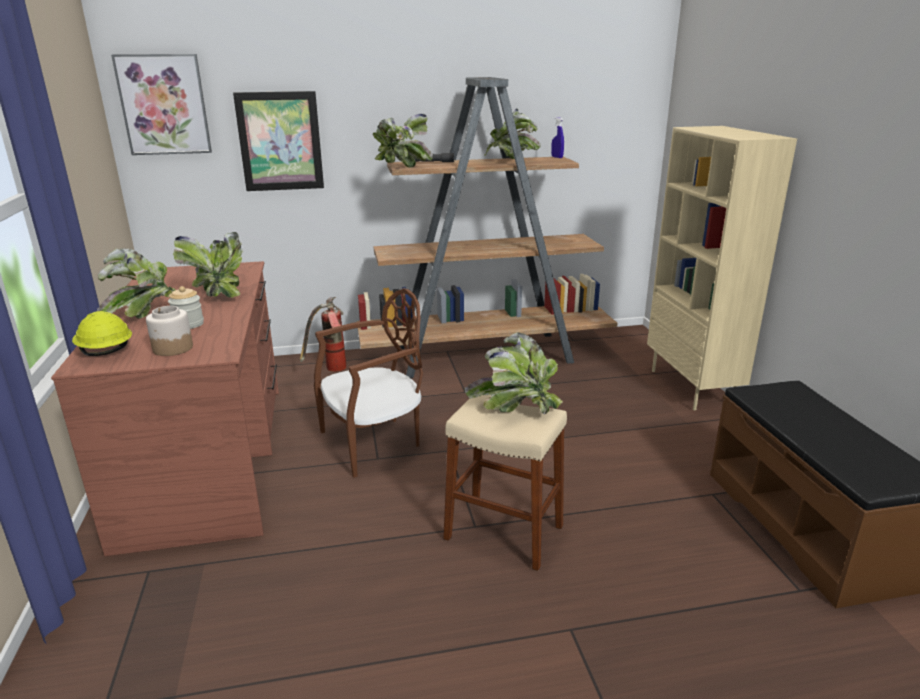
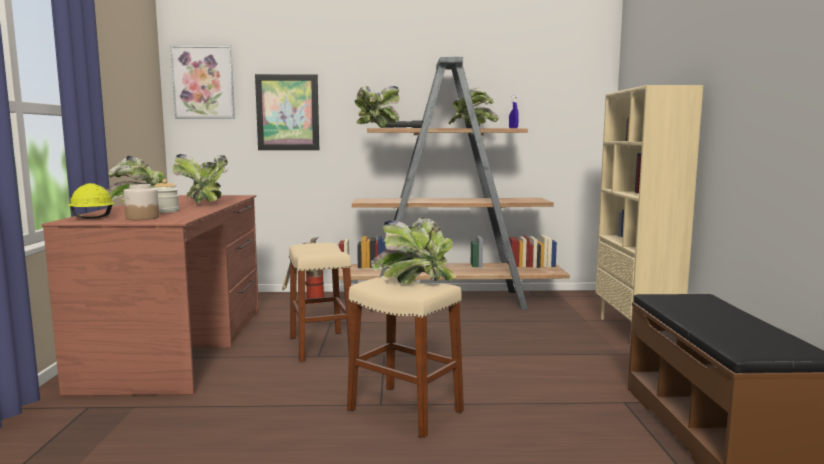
camera: 10 degrees right, 15 degrees down
(374, 442) = (321, 346): brown chair -> beige stool

